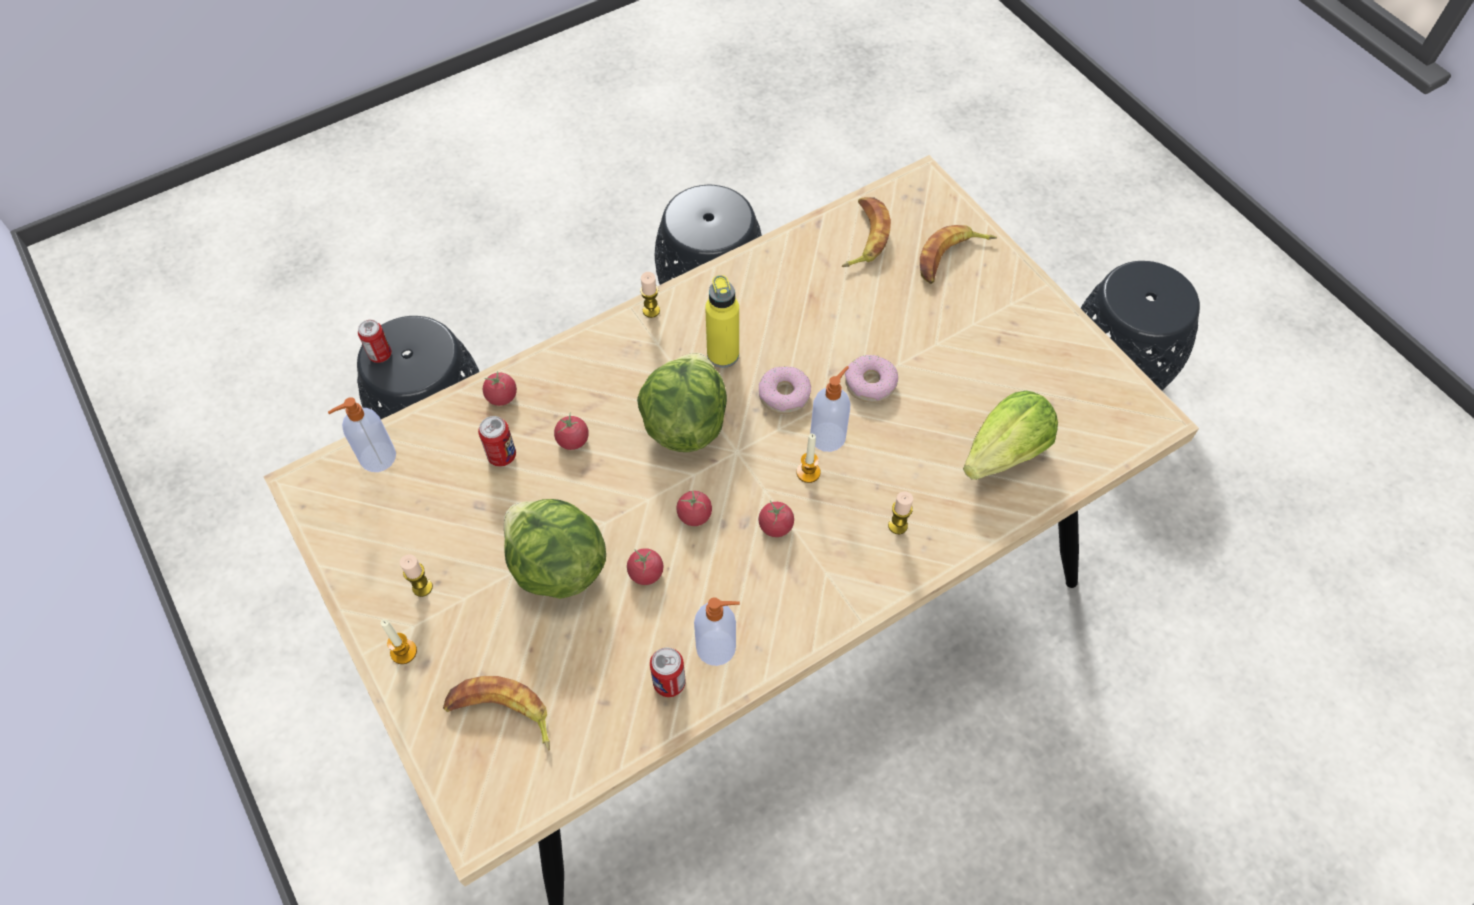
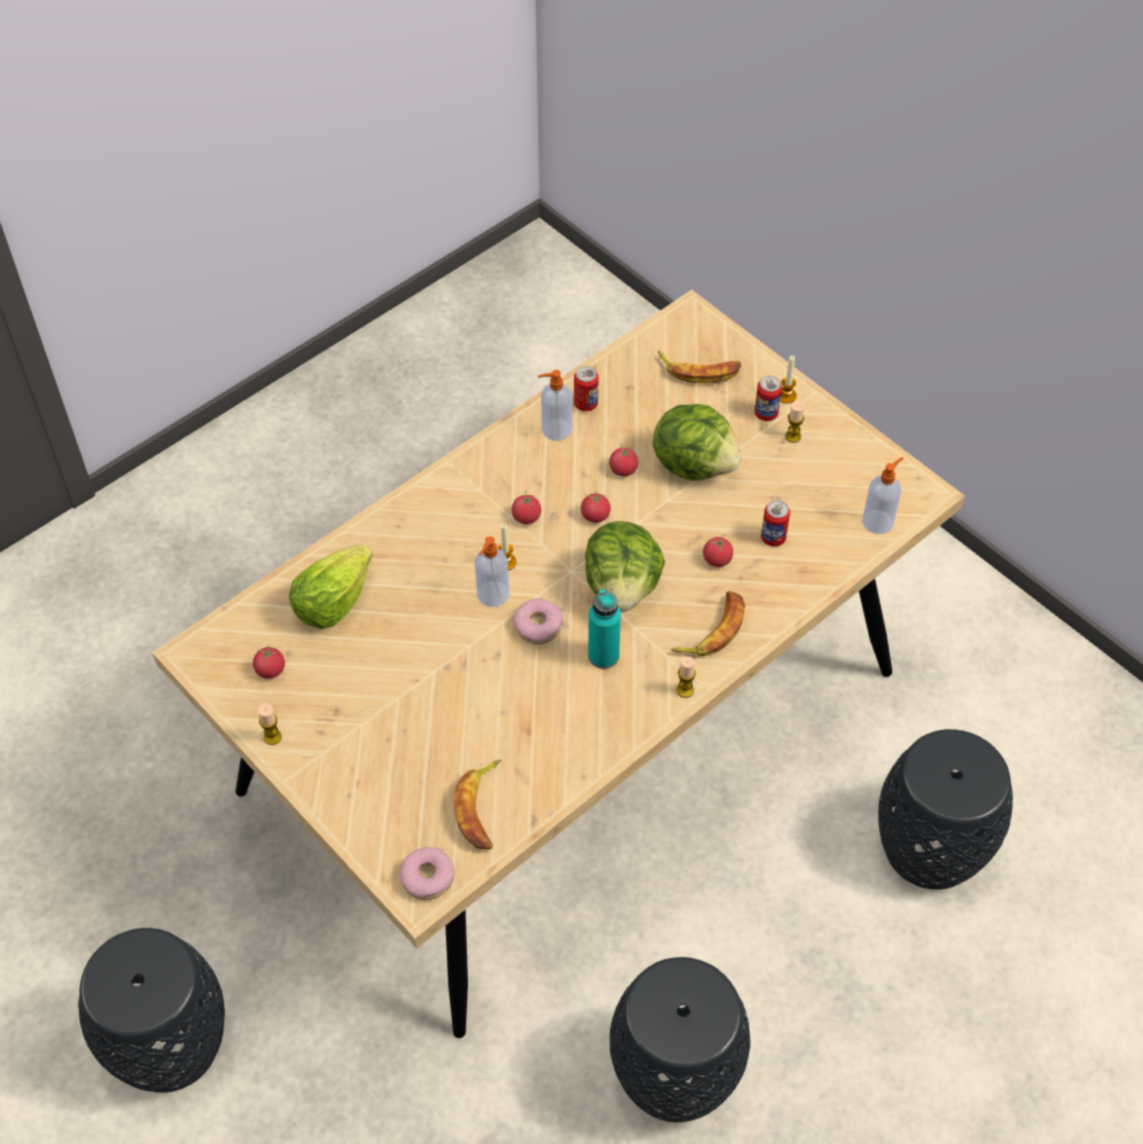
camera: 170 degrees right, 5 degrees down
(380, 354) = (983, 767): can -> can (766, 414)
(502, 396) = (795, 587): tomato -> tomato (270, 670)
(723, 354) = (603, 656): yellow bottle -> turquoise bottle
(870, 383) = (459, 648): donut -> donut (427, 877)
(897, 525) = (425, 531): candle -> candle (272, 737)
(951, 258) = (385, 797): banana -> banana (712, 629)

